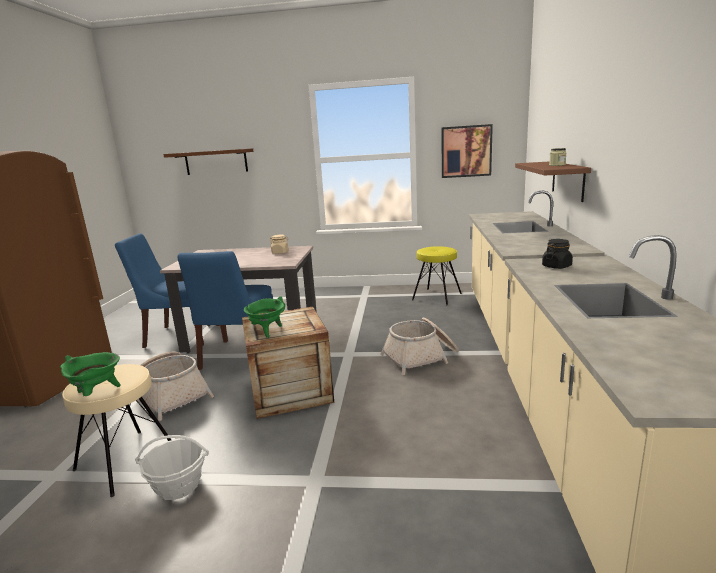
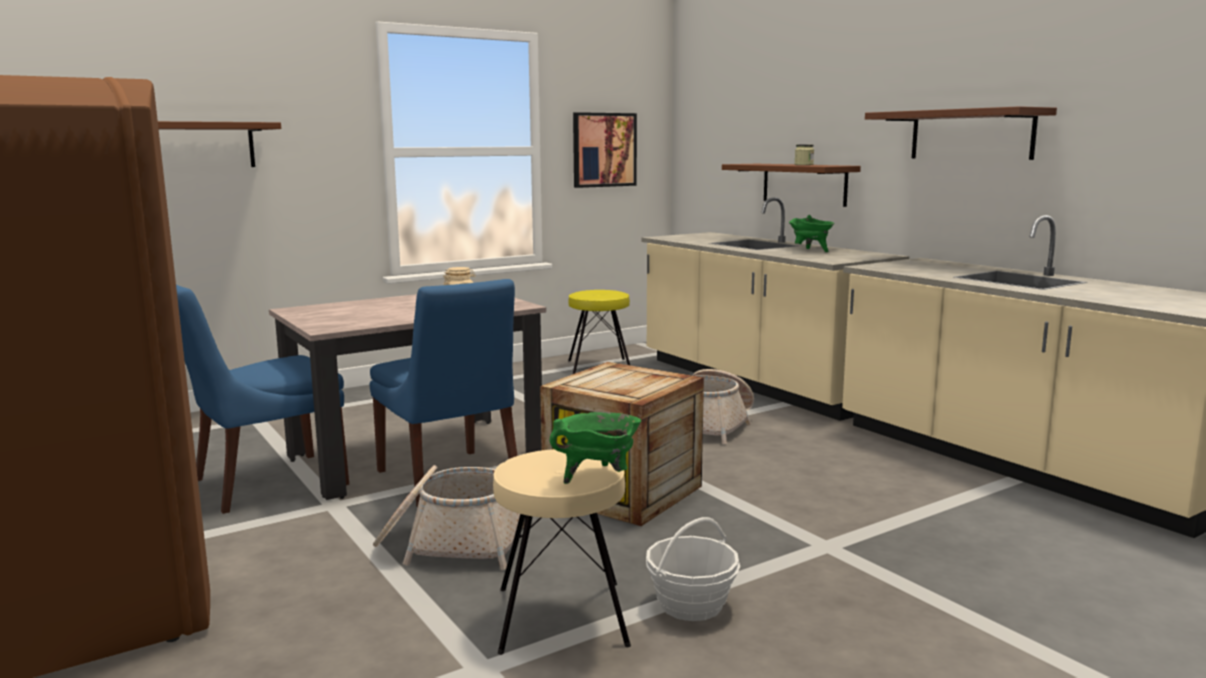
camera: 40 degrees left, 5 degrees down
(267, 331) = (627, 390): green cooking pot -> green cooking pot (810, 251)
(556, 266) = (908, 266): black jar -> none
(647, 142) = (971, 135): none -> brown shelf

